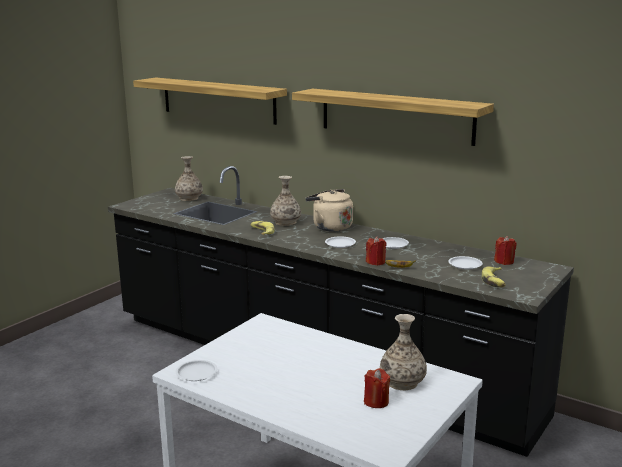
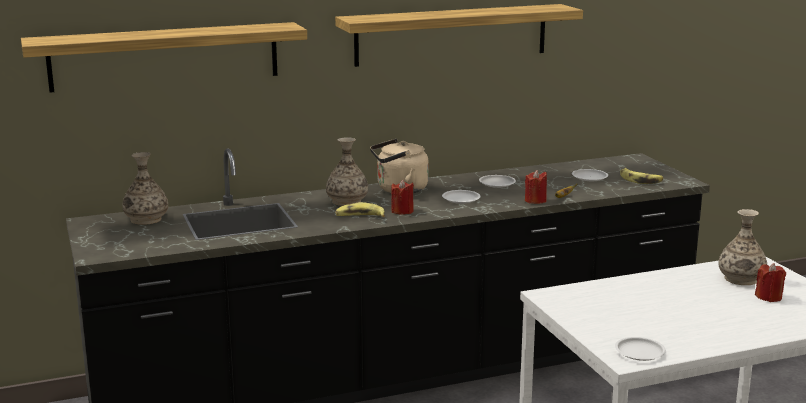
camera: 55 degrees left, 0 degrees up
(504, 261) = (600, 165): red candle -> red candle (402, 211)

